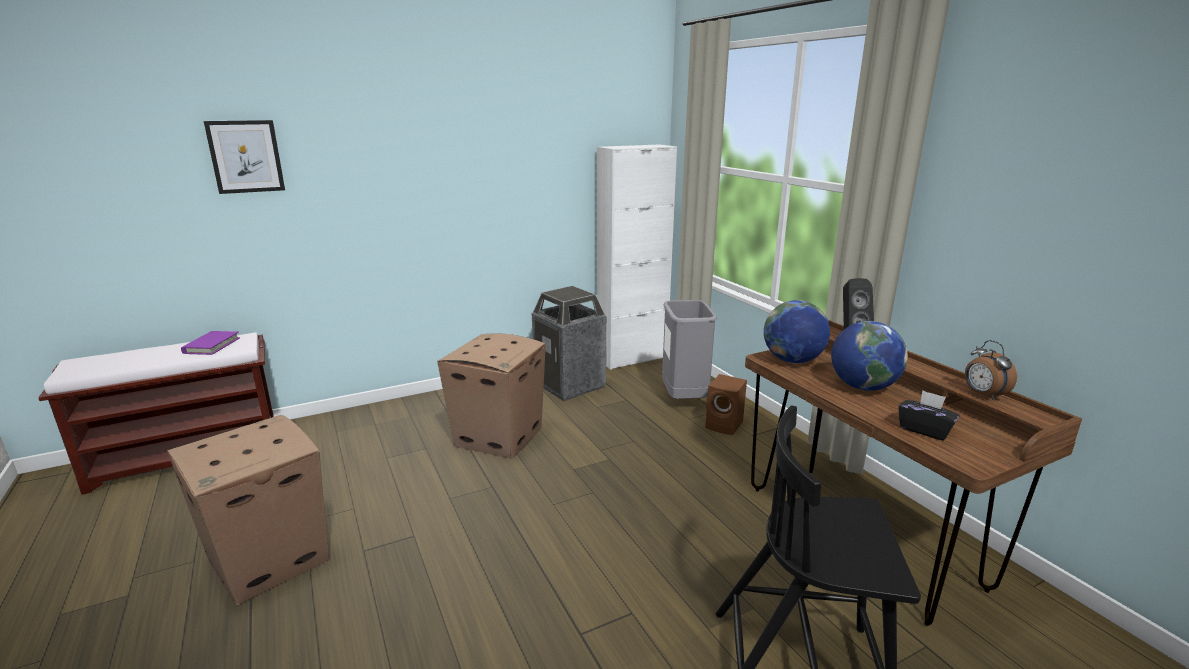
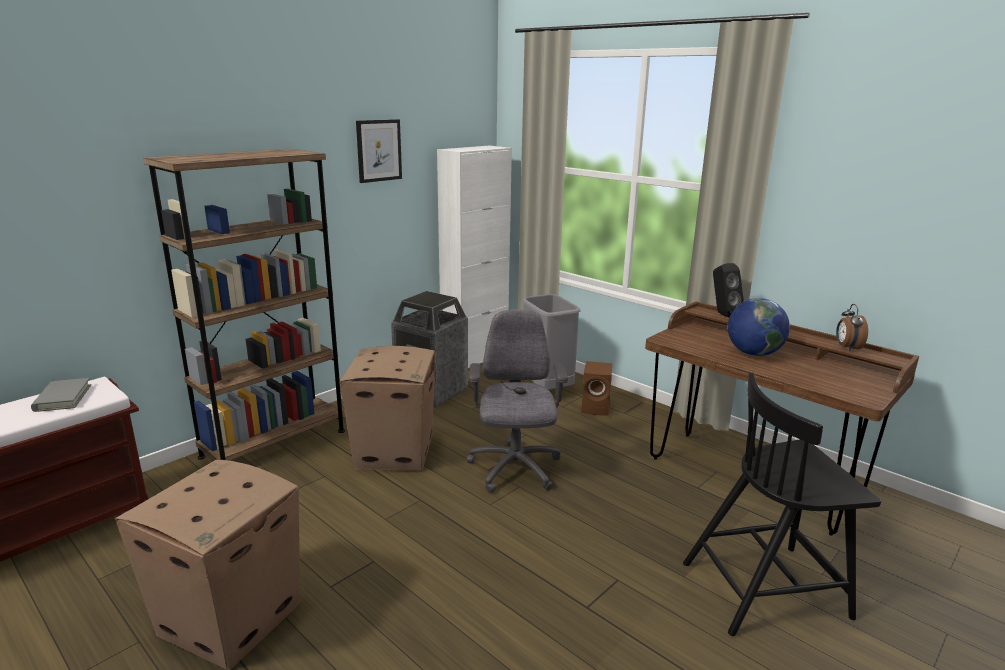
camera: 20 degrees left, 0 degrees up
(211, 345) = (62, 398): purple book -> grey book
(246, 156) = (86, 172): picture -> picture (379, 150)
(405, 412) = (274, 443): none -> brown bookcase
(599, 474) = (514, 469): none -> grey office chair
(792, 360) = (685, 339): globe -> none
(924, 430) = (820, 380): black tissue box -> none
(982, 395) = (847, 347): alarm clock -> alarm clock turned 45 degrees clockwise

